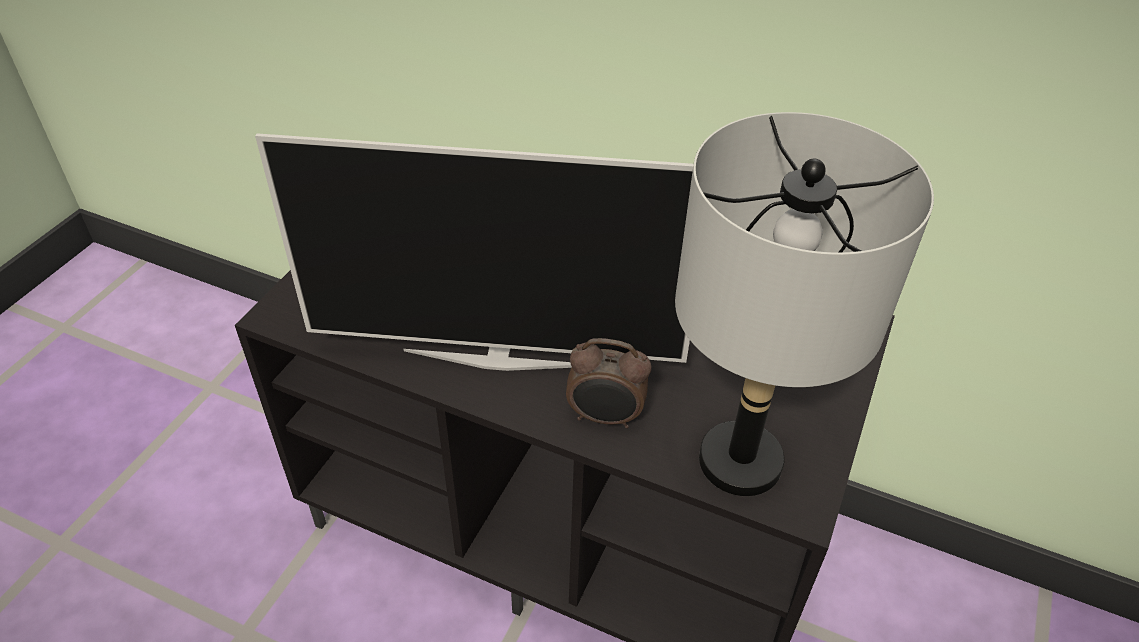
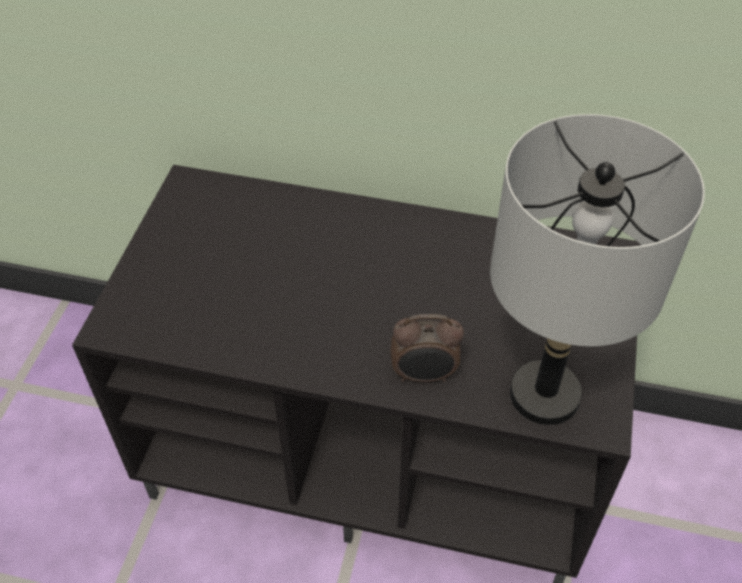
camera: 10 degrees left, 5 degrees up
(498, 356) = (318, 335): television -> none

